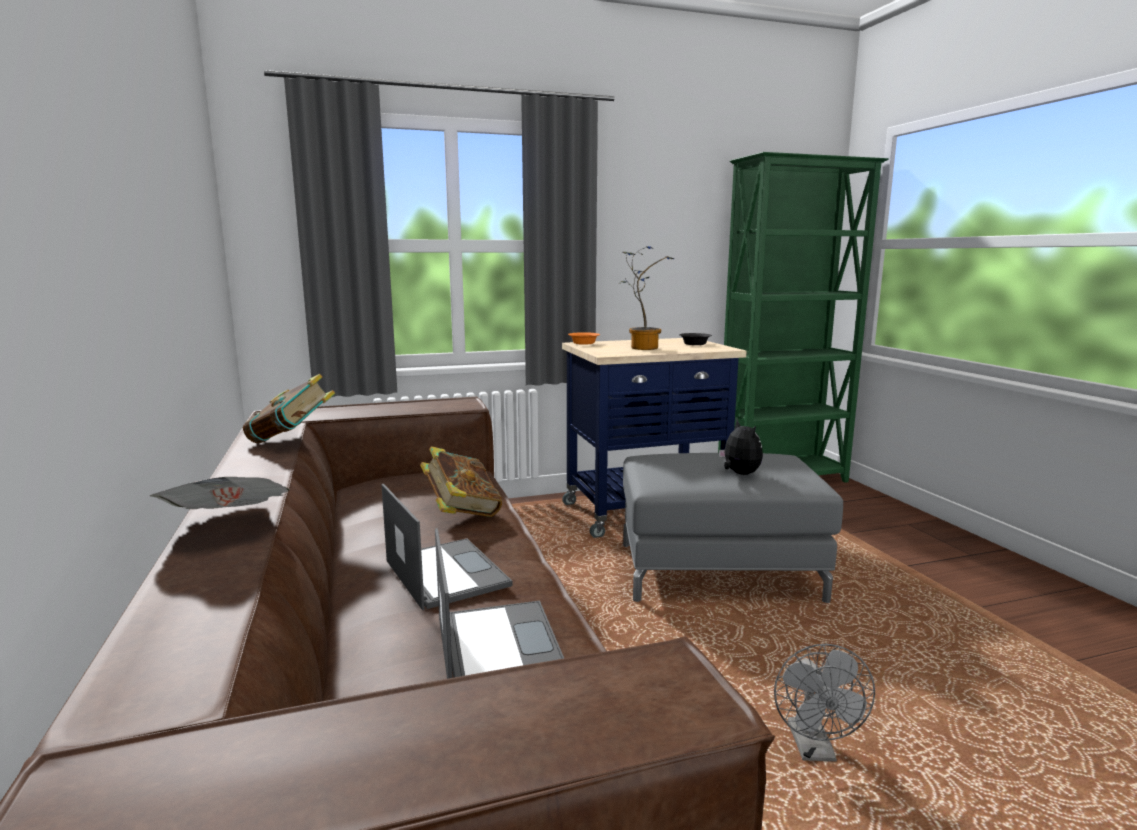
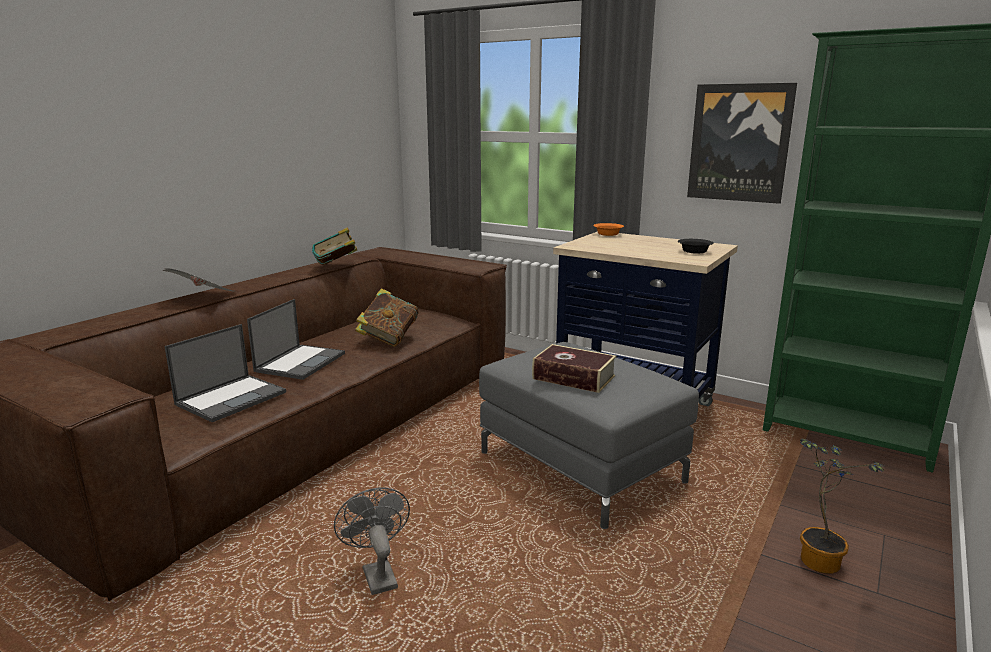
camera: 50 degrees right, 5 degrees up
(641, 347) = (630, 246): potted plant -> potted plant (819, 558)
(669, 247) = (739, 143): none -> picture
(739, 474) = (573, 377): plush toy -> book
(814, 750) = (377, 574): grey fan -> grey fan turned 105 degrees clockwise

